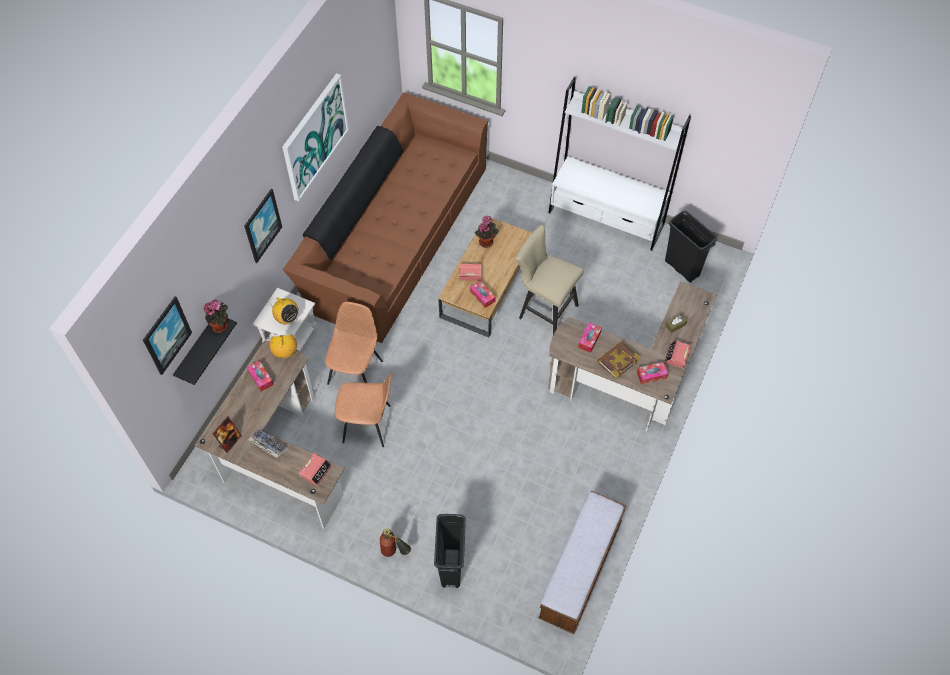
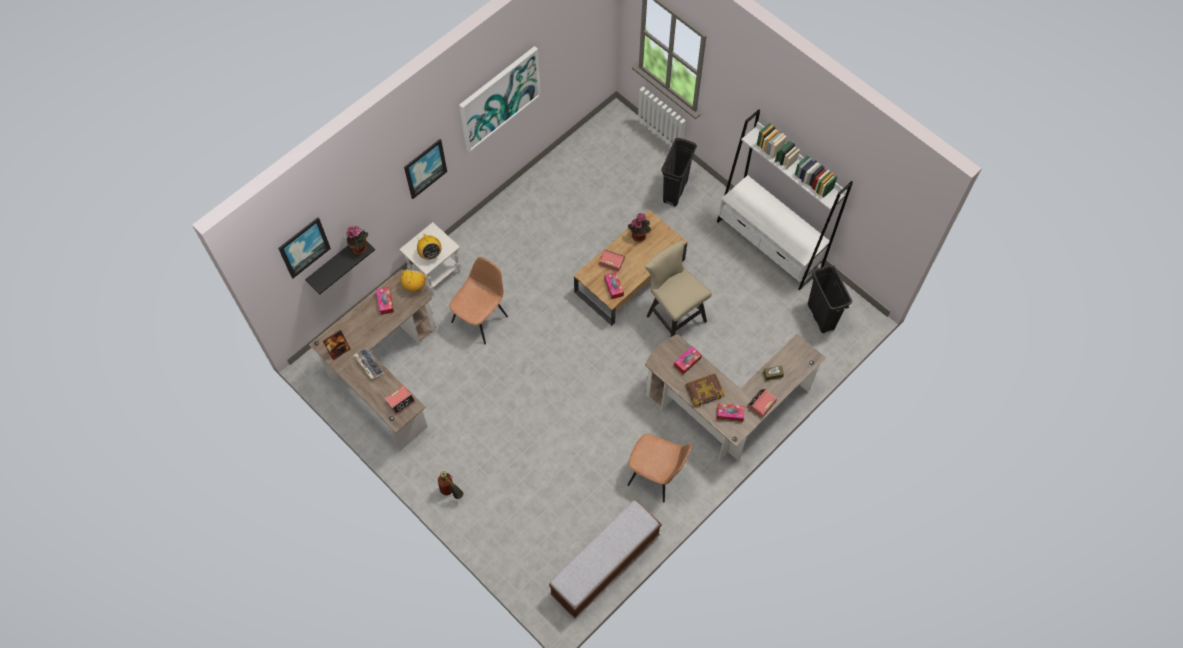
camera: 20 degrees right, 5 degrees up
(368, 424) = (473, 371): brown chair -> brown chair (656, 475)
(393, 234) = (564, 199): brown sofa -> none
(451, 566) = (494, 522): black trash can -> black trash can (675, 191)

